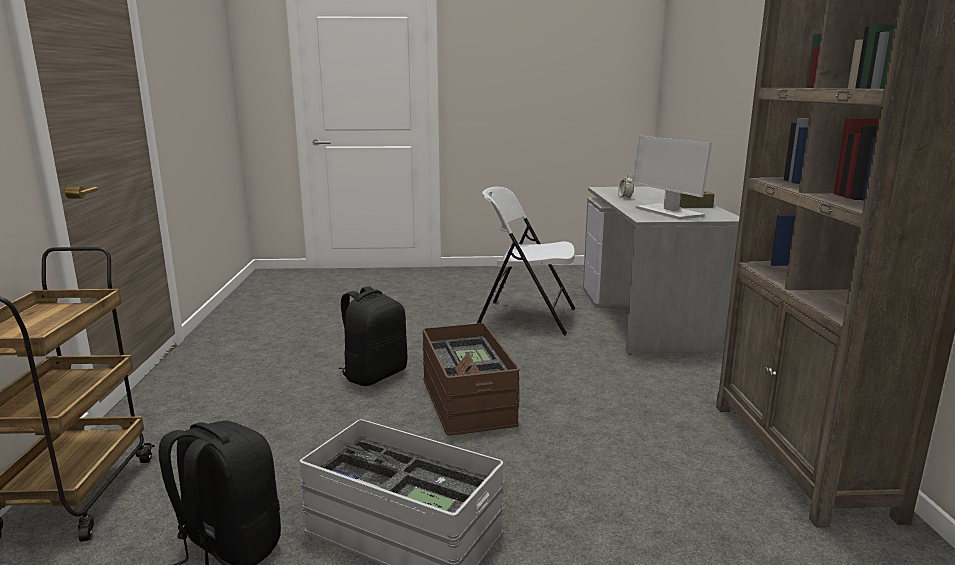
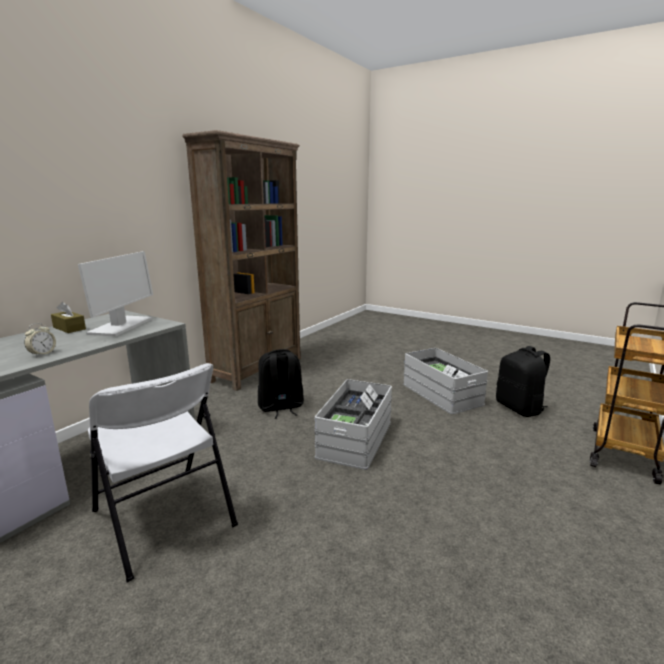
camera: 145 degrees left, 0 degrees up
(374, 375) = (405, 489): black backpack -> black backpack (280, 407)
(469, 400) = (354, 438): brown storage box -> grey storage box

